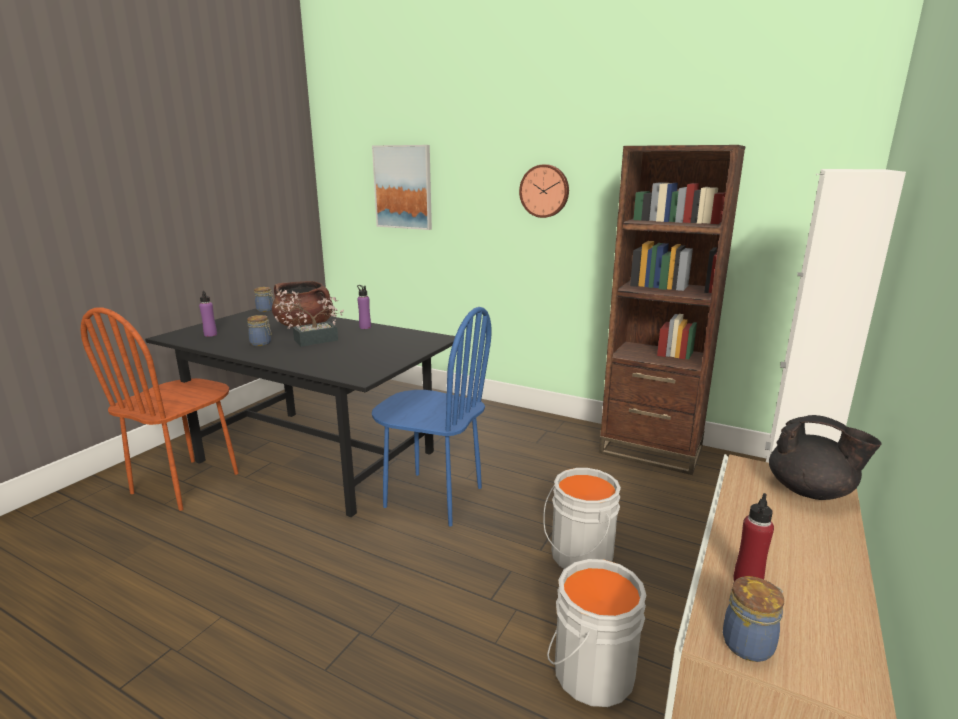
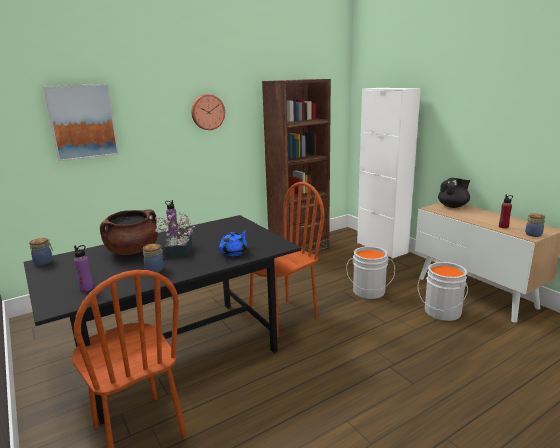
camera: 60 degrees left, 0 degrees up
(324, 361) = (234, 252): none -> blue teapot
(433, 497) = (283, 317): blue chair -> brown chair

